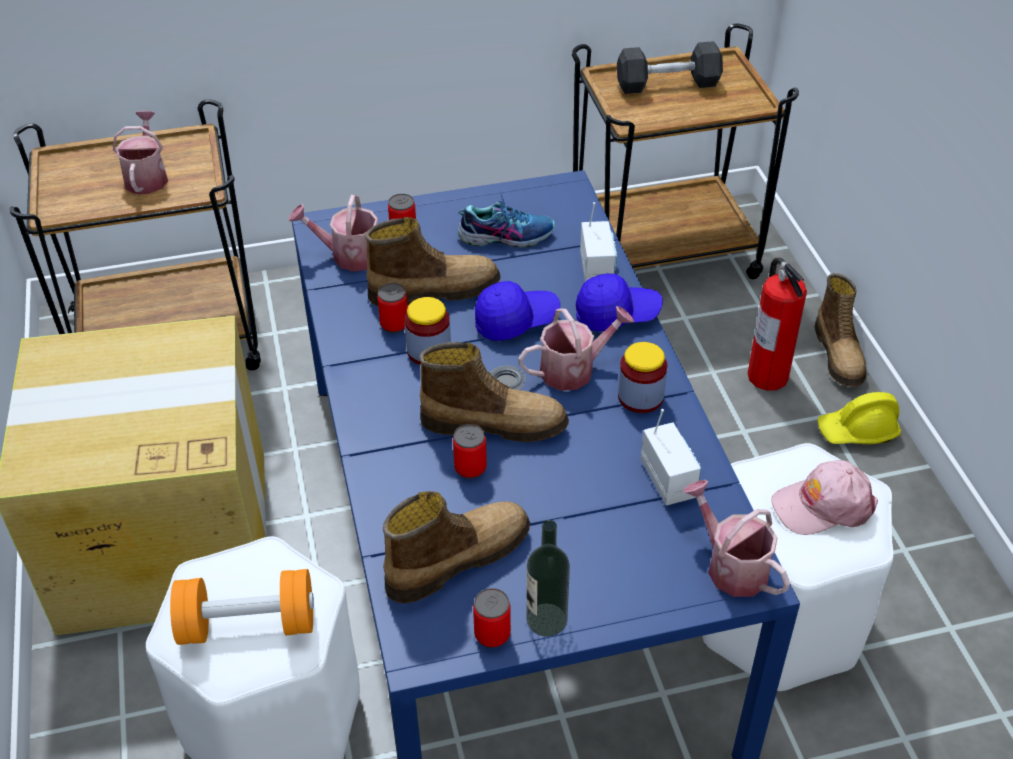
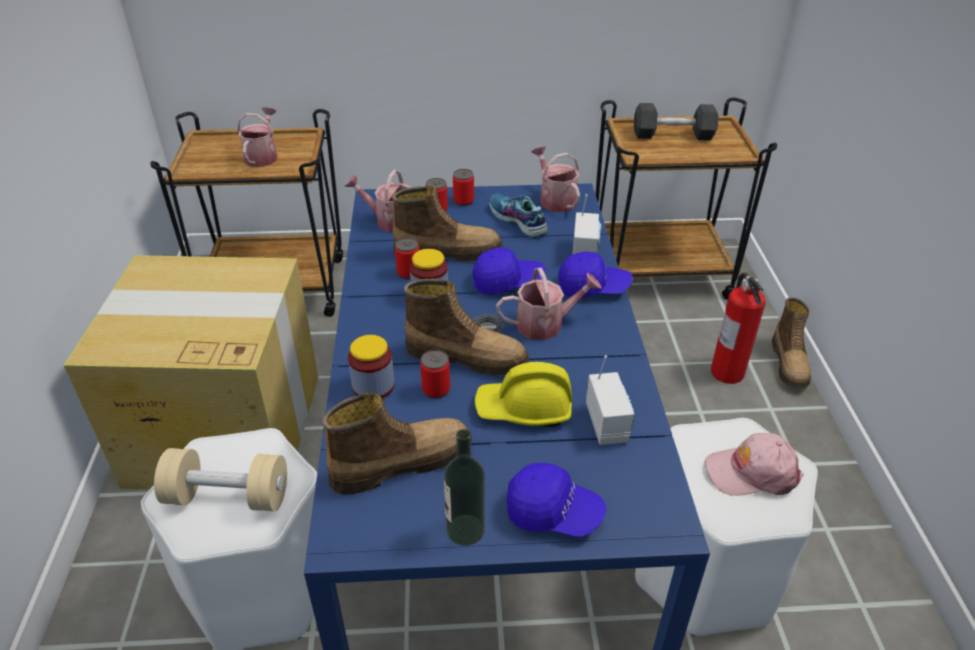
camera: 10 degrees right, 5 degrees down
(248, 625) = (228, 496): orange dumbbell -> beige dumbbell
(492, 634) = (412, 535): can -> can (463, 201)
(506, 235) = (517, 221): shoe -> shoe turned 135 degrees counterclockwise
(633, 587) = (553, 512): none -> blue cap
(640, 397) = (598, 353): jar -> jar (373, 386)
(731, 565) = (649, 507): watering can -> watering can (555, 199)
(857, 431) = (797, 425): yellow hard hat -> yellow hard hat (524, 409)

